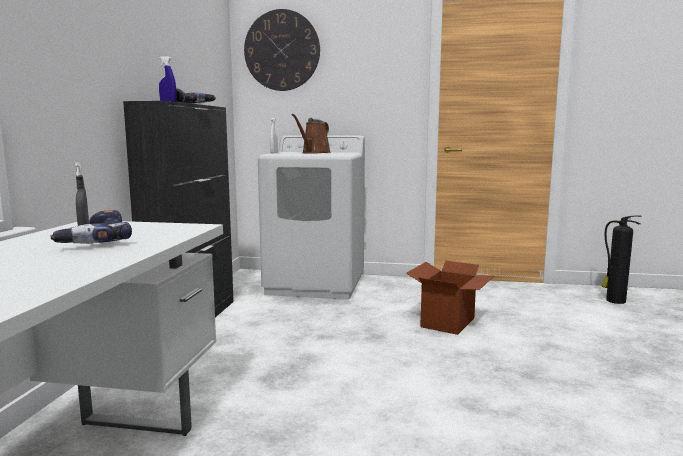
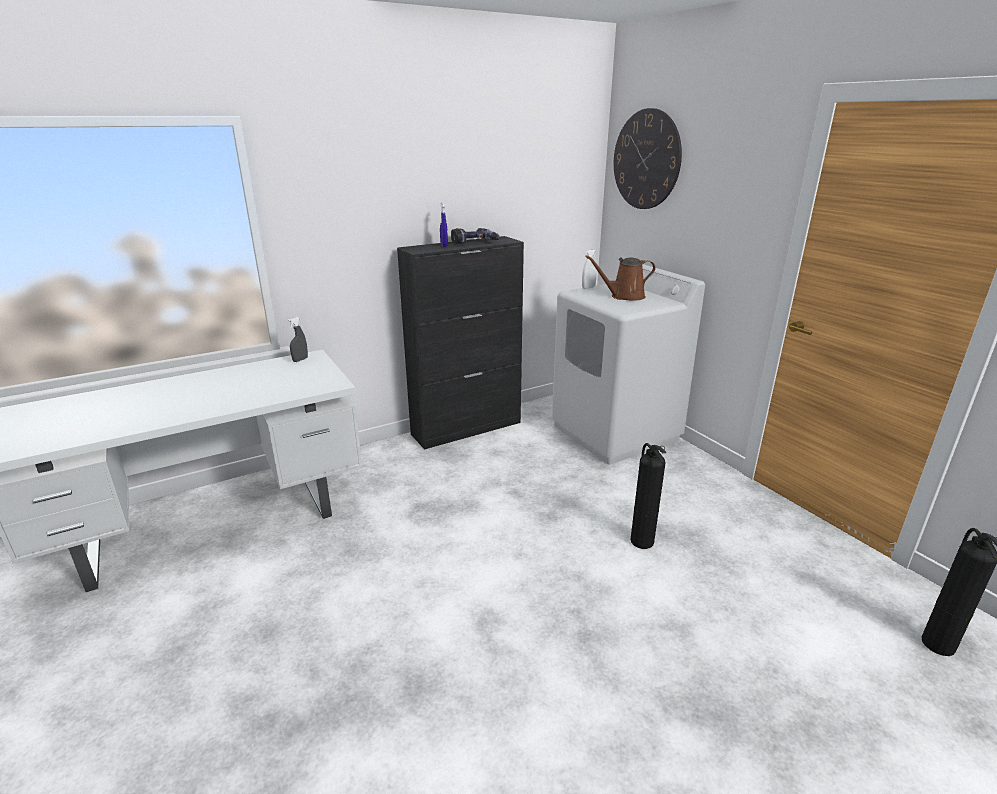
camera: 50 degrees right, 15 degrees up
(94, 241) = (262, 382): power drill -> none
(448, 322) = (641, 540): cardboard box -> fire extinguisher

